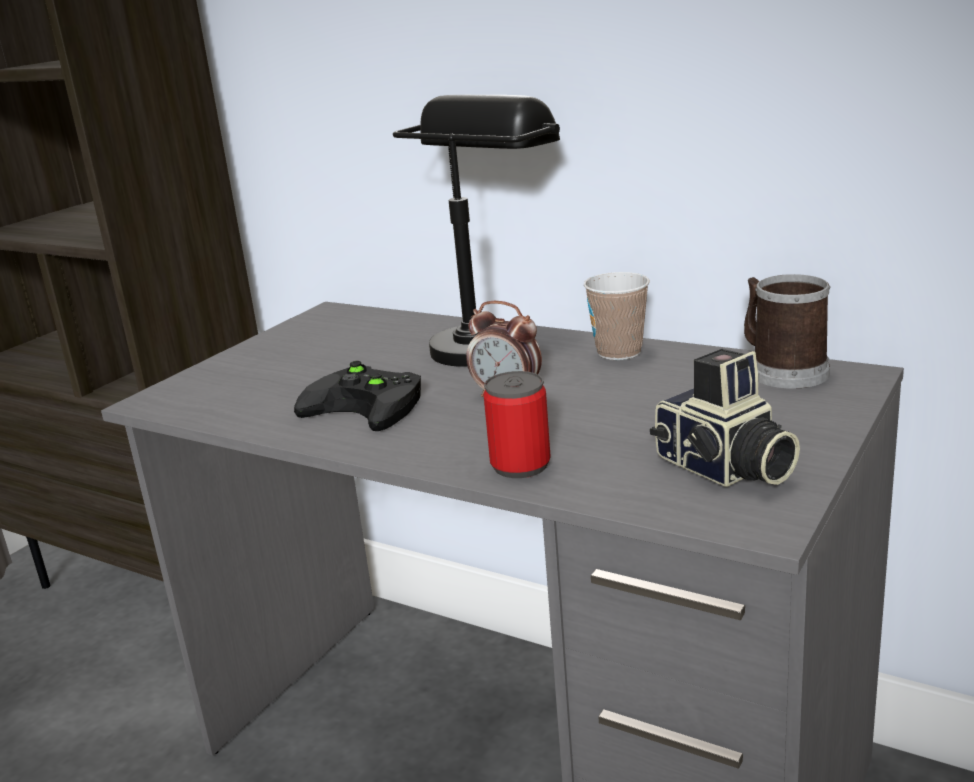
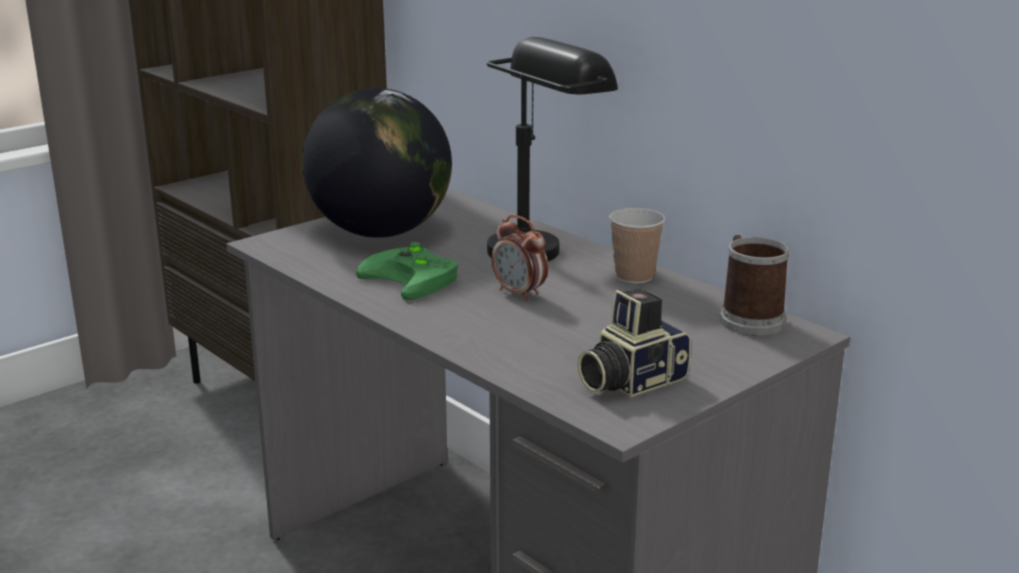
camera: 15 degrees right, 0 degrees up
(290, 362) = (380, 232): none -> globe
(370, 405) = (415, 279): black game controller -> green game controller
(520, 465) = (487, 346): can -> none
(723, 469) = (629, 381): camera -> camera turned 75 degrees clockwise

